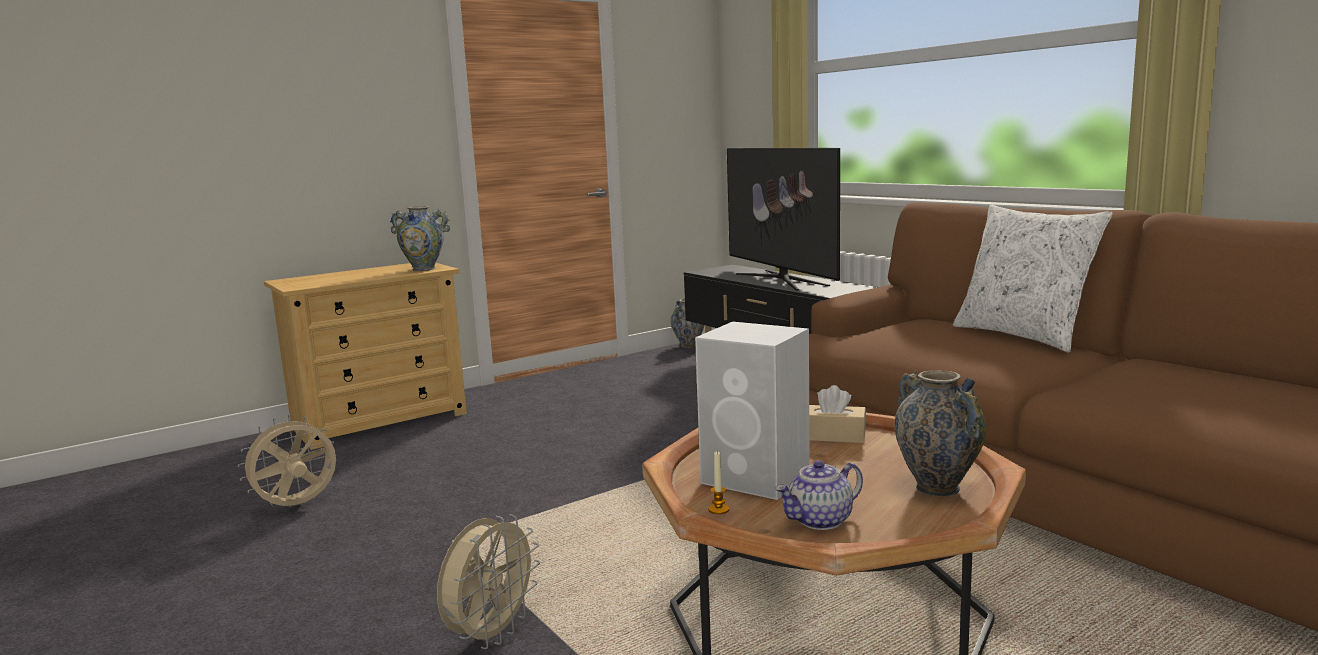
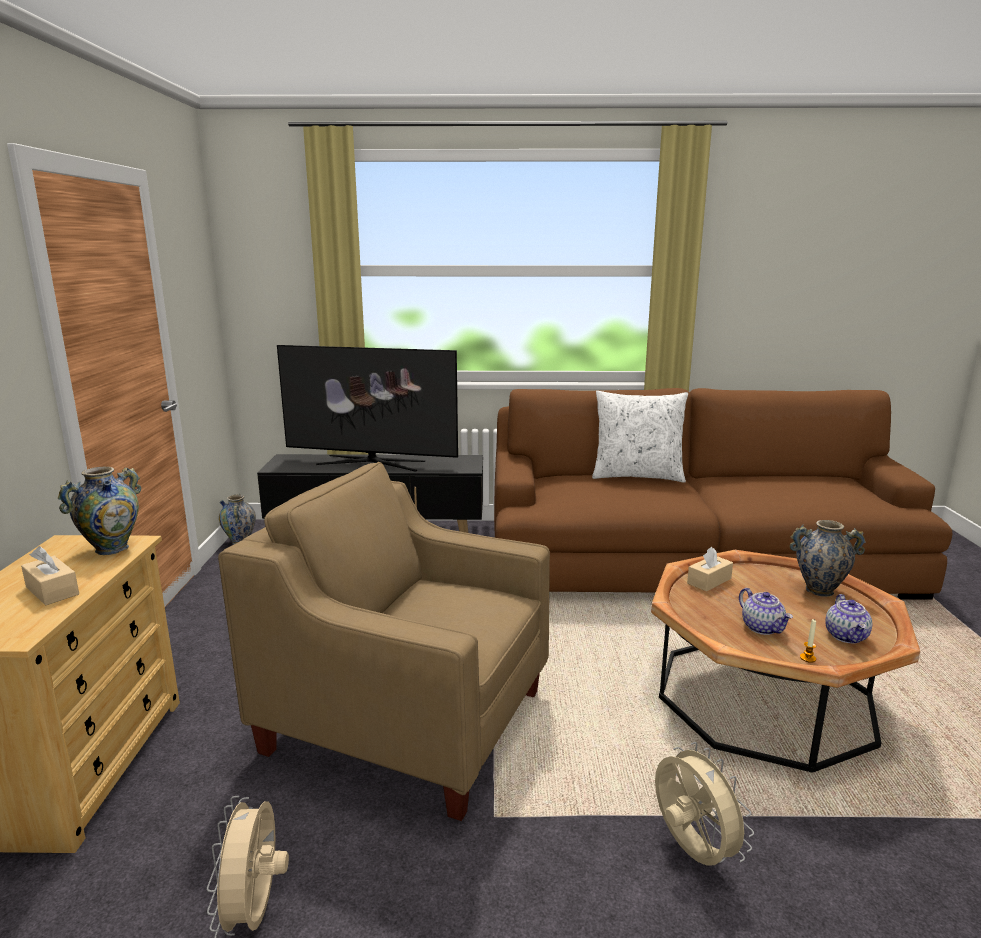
camera: 55 degrees left, 5 degrees up
(354, 277) = (52, 591): none -> beige tissue box
(534, 474) = (407, 720): none -> beige armchair
(758, 478) = (762, 628): white speaker -> teapot

